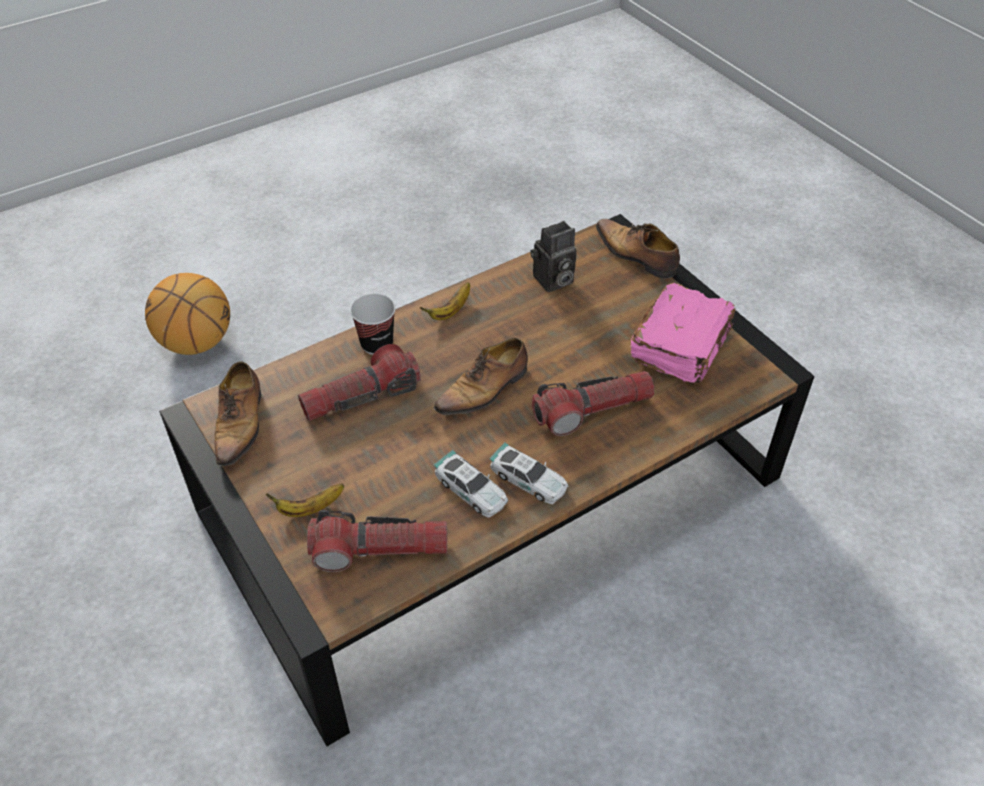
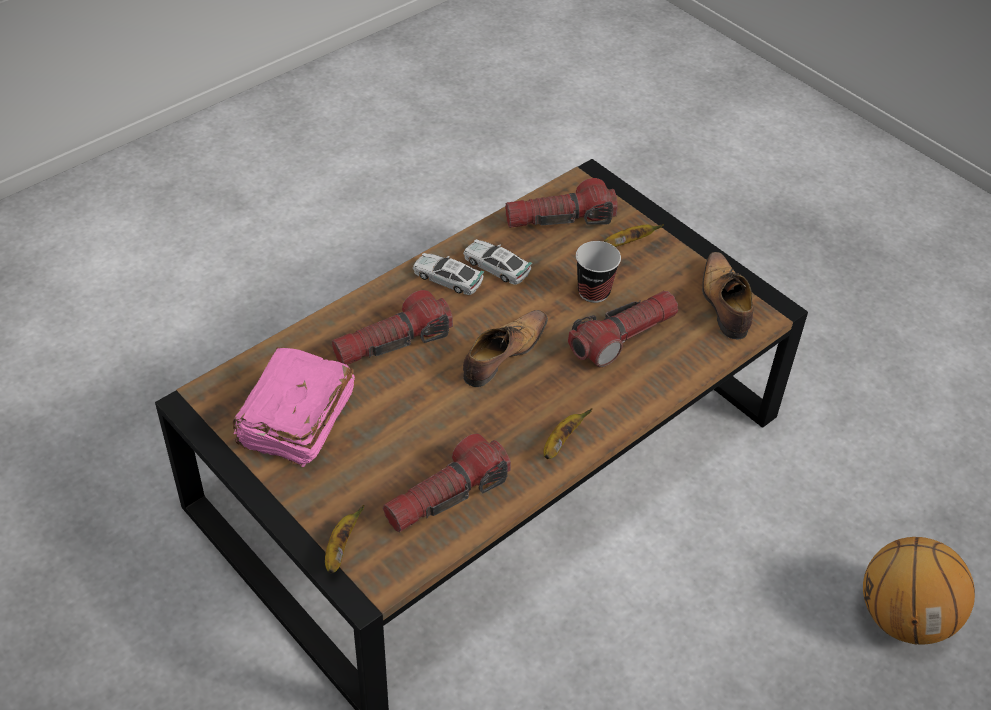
camera: 170 degrees right, 0 degrees up
(377, 344) = (629, 394): cup -> cup (593, 292)
(552, 281) = (446, 496): camera -> flashlight
(636, 255) = (340, 549): shoe -> banana

